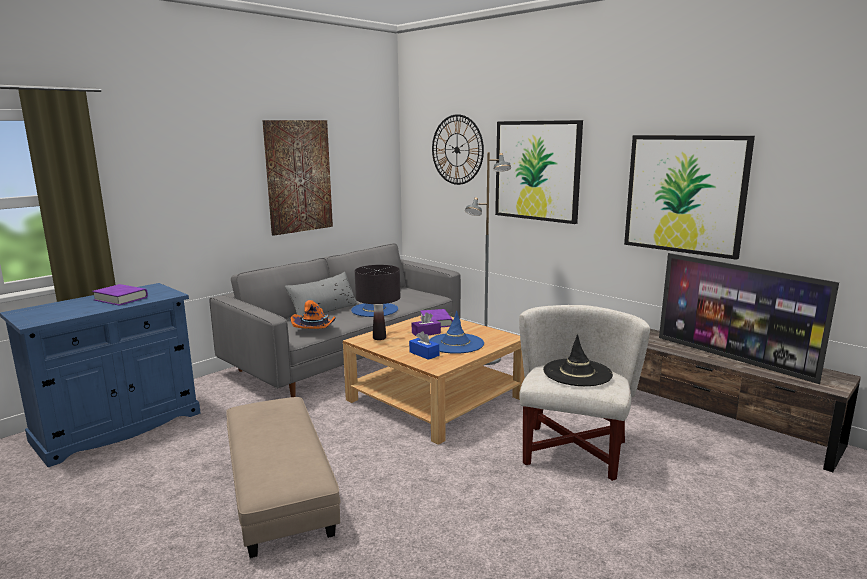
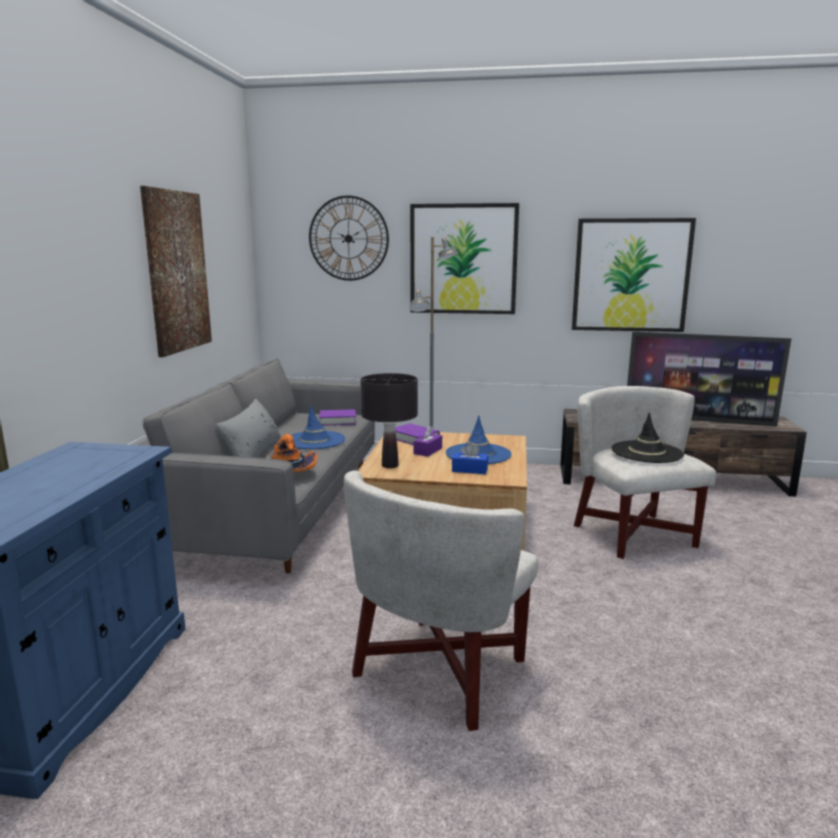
camera: 35 degrees left, 0 degrees up
(121, 298) = (68, 471): purple book -> purple book (338, 421)
(279, 486) = (440, 670): beige ottoman -> white armchair

